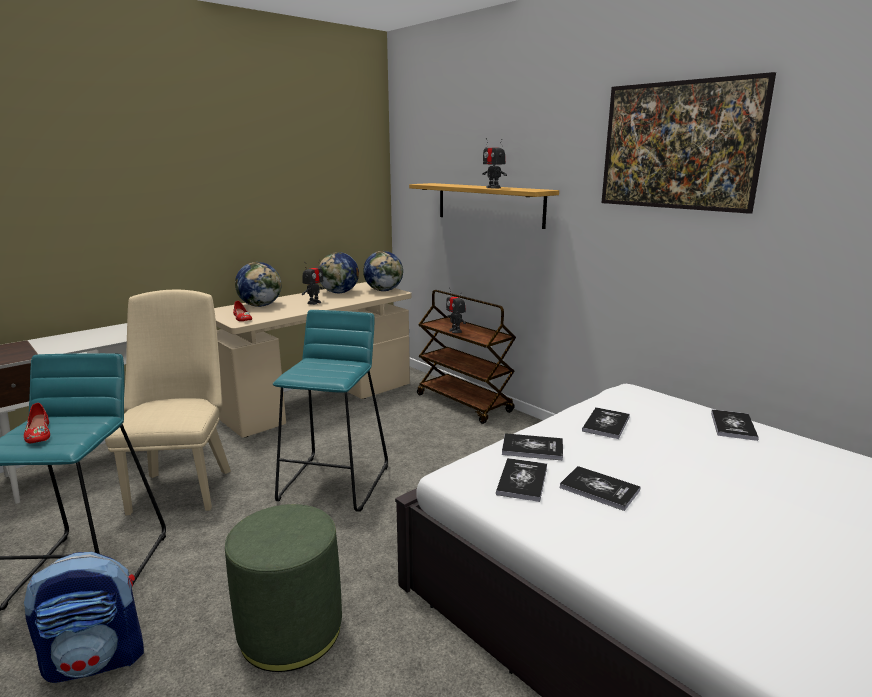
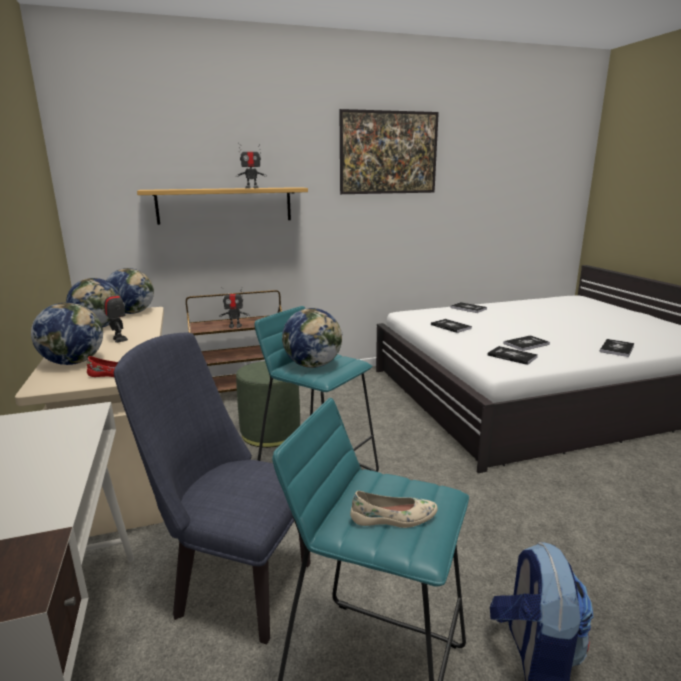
camera: 65 degrees left, 0 degrees up
(38, 433) = (394, 518): red shoe -> beige shoe
(183, 486) = (234, 584): beige chair -> blue chair
(290, 630) = (515, 529): green ottoman -> green ottoman (270, 432)
(317, 366) = (313, 365): none -> globe
(532, 448) = (472, 346): book -> book (616, 348)

